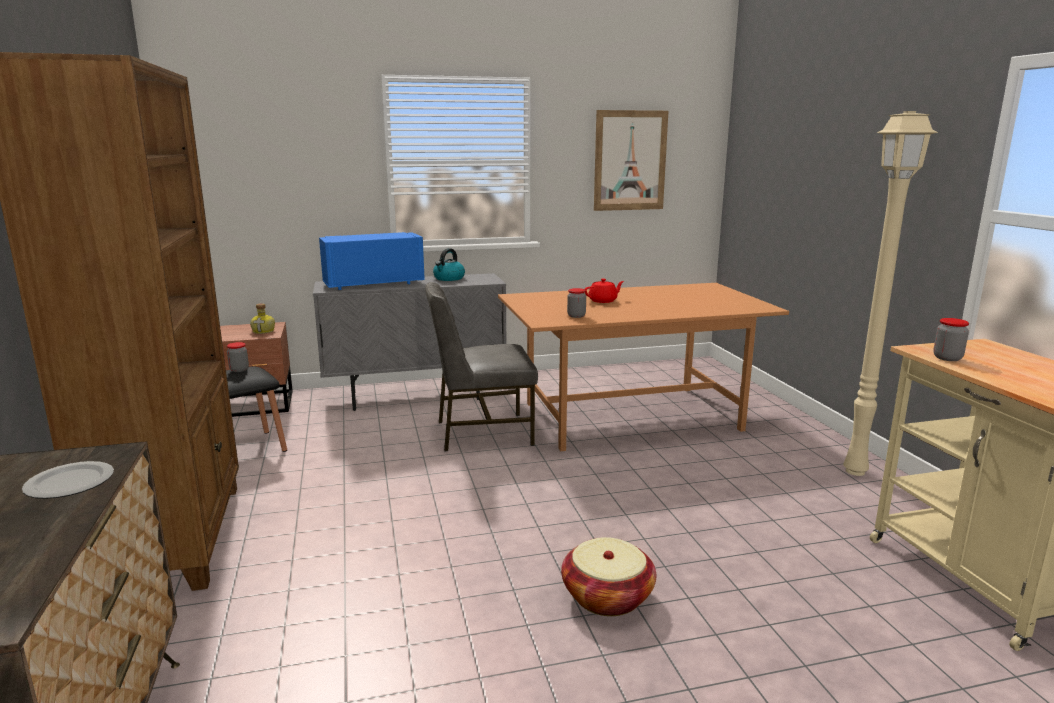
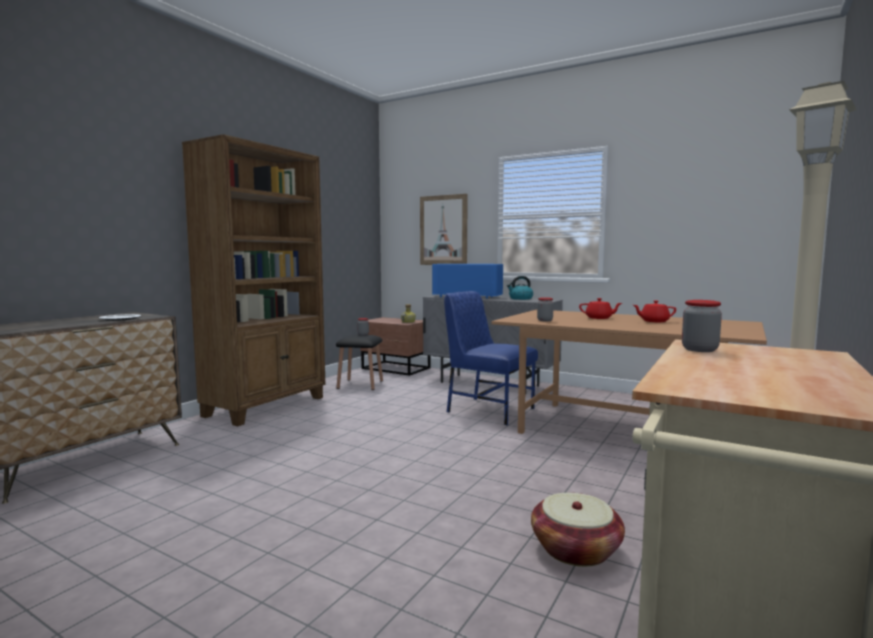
camera: 45 degrees right, 10 degrees down
(482, 432) = (488, 410): grey chair -> blue chair
(607, 597) = (372, 507): basket -> basket (575, 550)
(630, 161) = (704, 208): picture -> picture (443, 230)
(656, 297) = (654, 321): none -> red teapot

